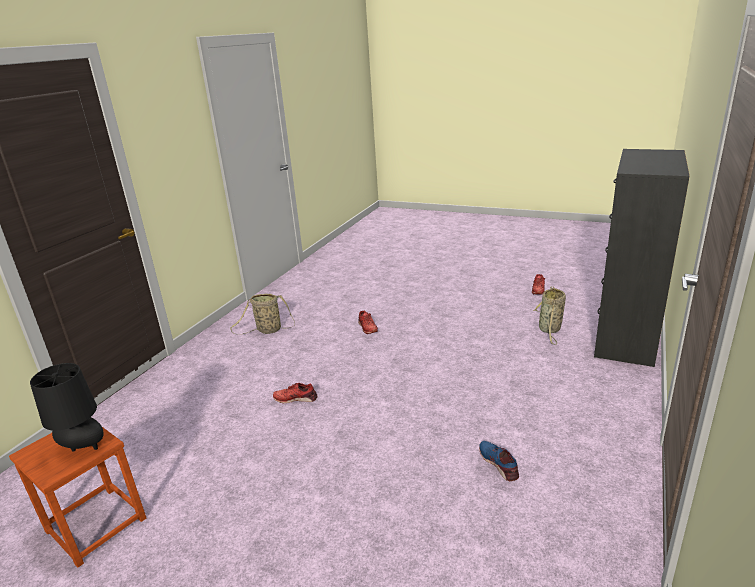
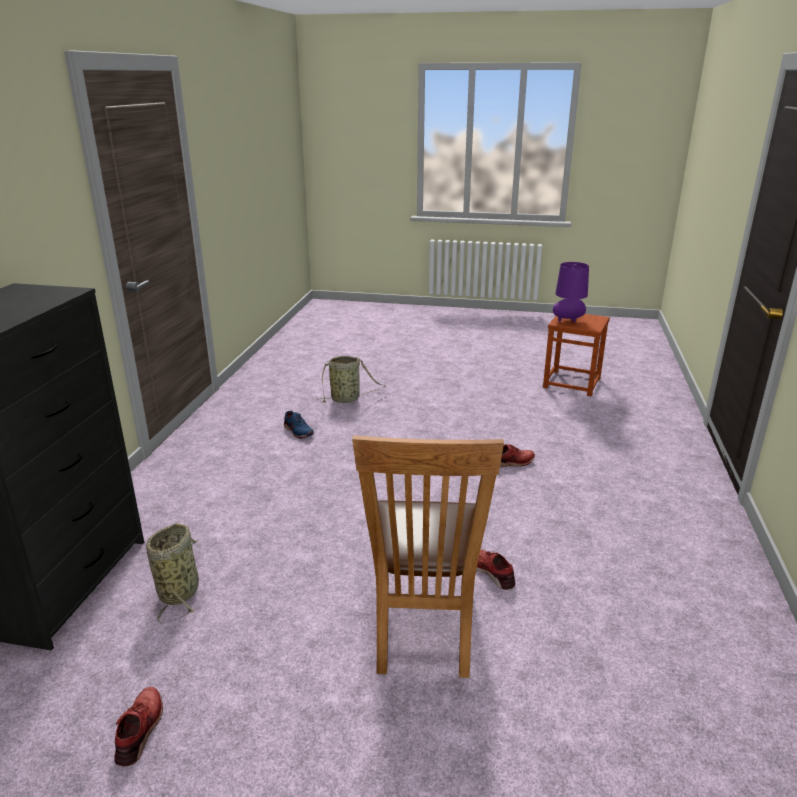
camera: 165 degrees right, 0 degrees up
(82, 448) = (568, 321): black table lamp -> purple table lamp
(267, 330) = (654, 552): basket -> basket (347, 399)
(416, 307) = (423, 636): none -> brown chair

